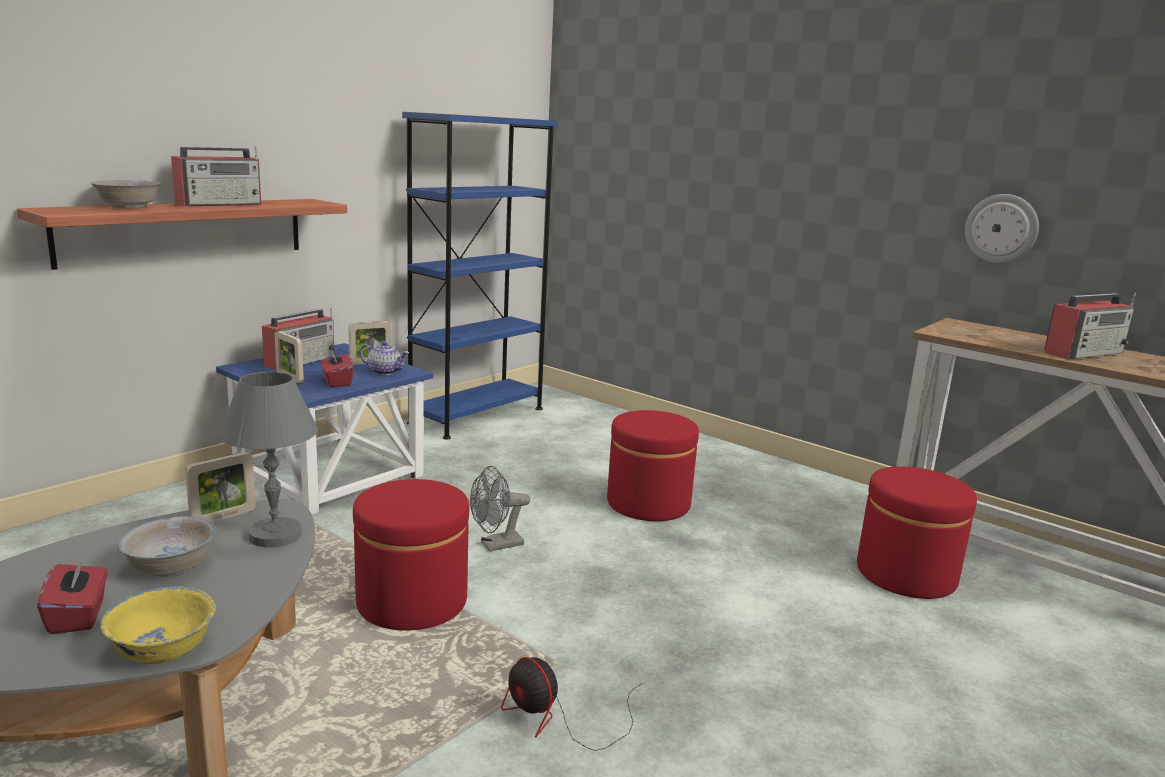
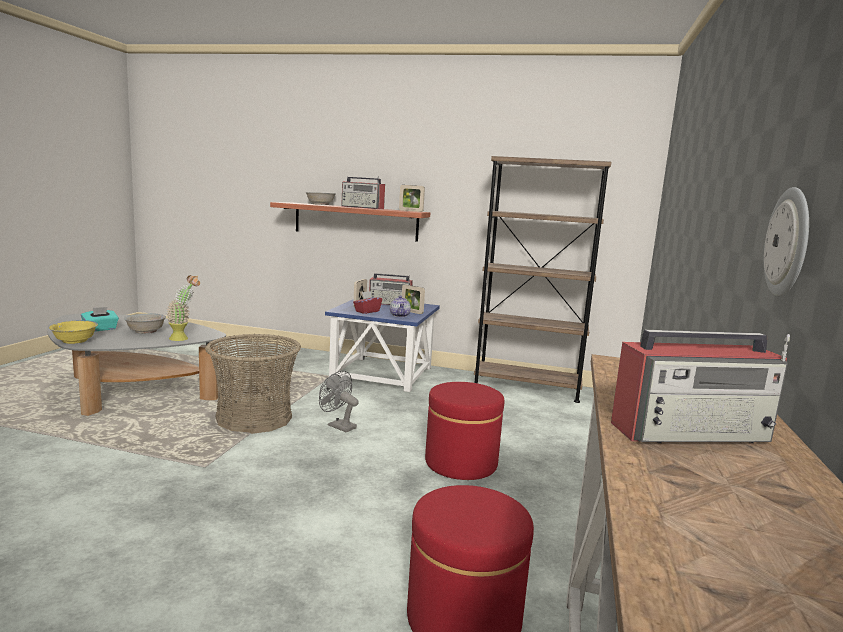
camera: 65 degrees right, 5 degrees down
(78, 616) = (100, 329): red tissue box -> turquoise tissue box
(223, 517) = (198, 330): picture frame -> picture frame (411, 211)
(276, 535) = (183, 338): grey table lamp -> potted plant
(412, 601) = (254, 418): red ottoman -> basket
(477, 416) = (526, 387): blue bookcase -> brown bookcase
(560, 719) = (147, 475): fan -> none
(1084, 353) = (692, 432): radio -> radio turned 45 degrees counterclockwise

